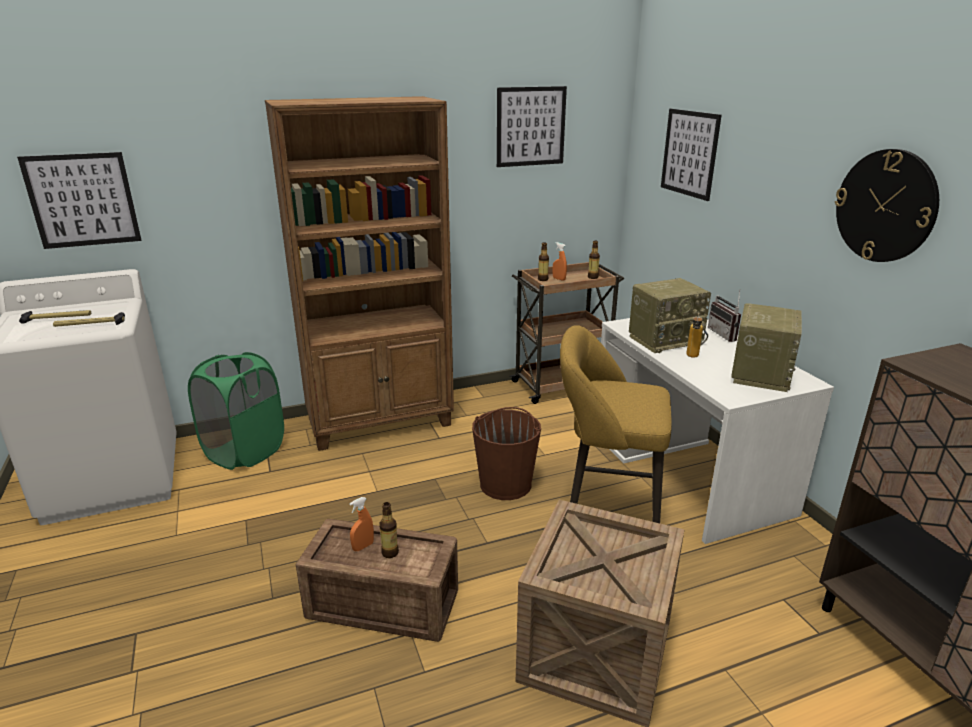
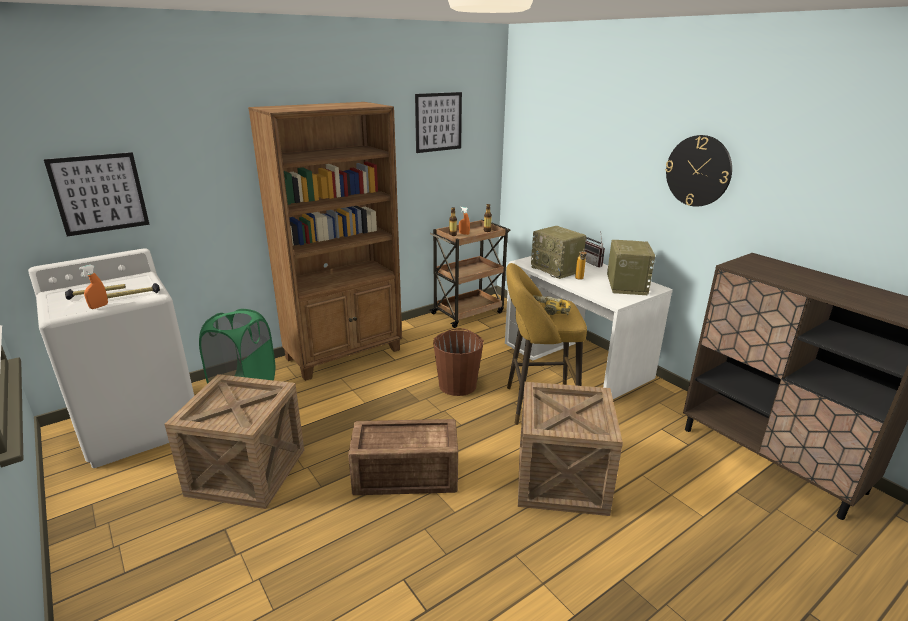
camera: 15 degrees left, 0 degrees up
(197, 561) = (247, 472): none -> crate
(363, 546) = (391, 435): orange spray bottle -> orange spray bottle (99, 306)
(390, 553) = (413, 436): bottle -> none
(622, 398) = (549, 310): none -> power drill
(665, 340) = (557, 269): radio -> radio turned 90 degrees clockwise
(689, 153) = (554, 139): picture -> none

